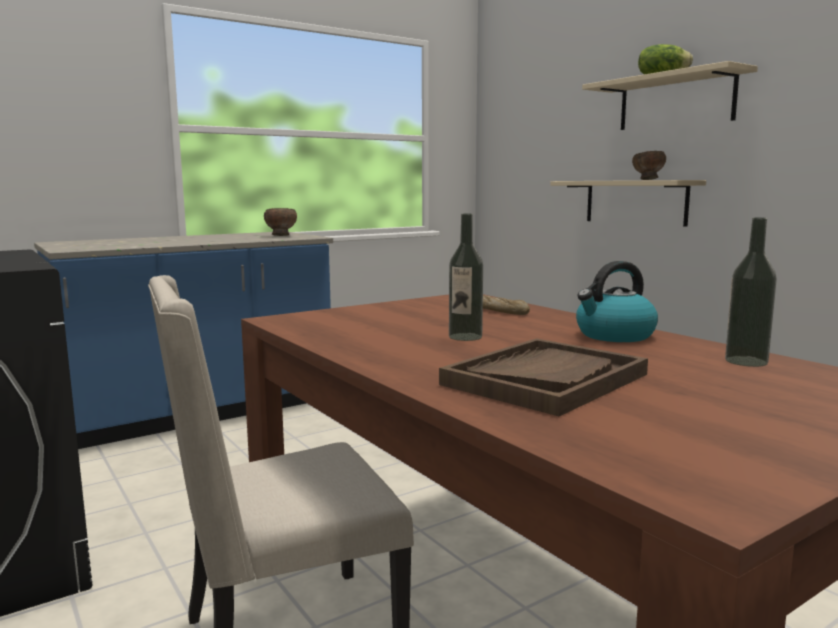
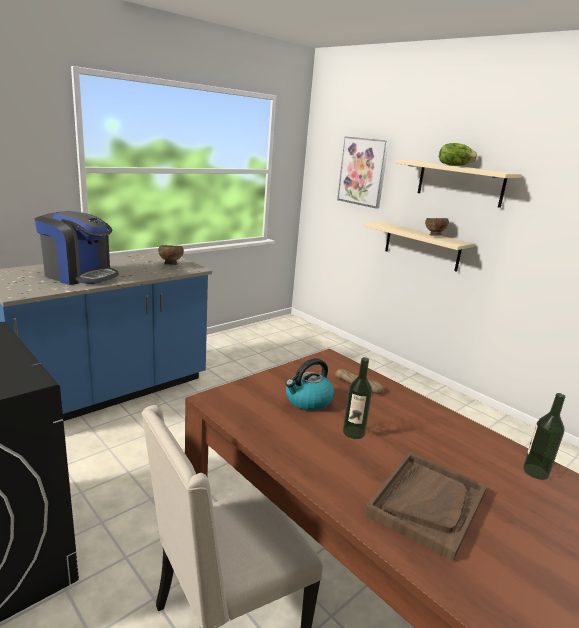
camera: 10 degrees left, 10 degrees up
(158, 241) = (79, 275): none -> coffee machine
(548, 121) = (363, 172): none -> picture
(614, 335) = (446, 429): kettle -> kettle (308, 401)

